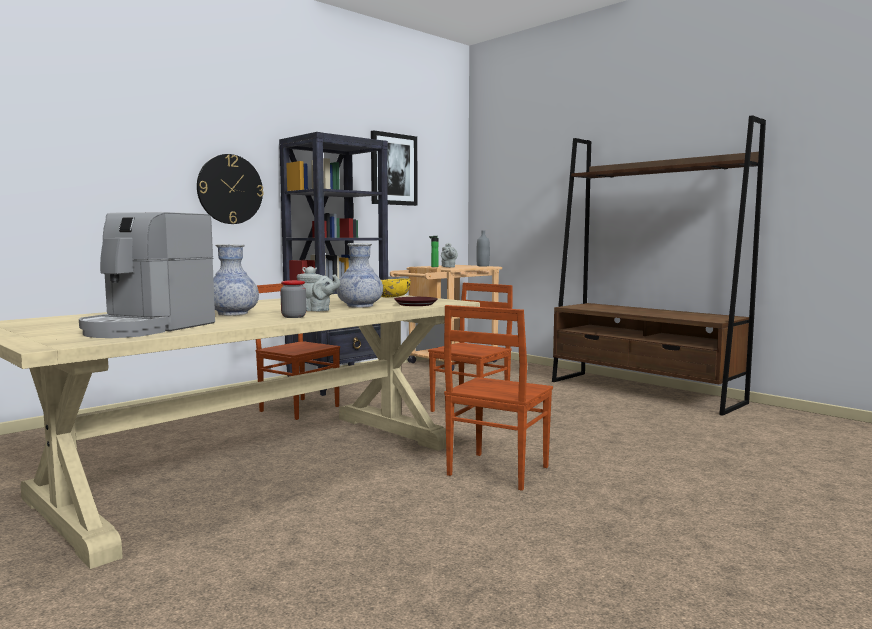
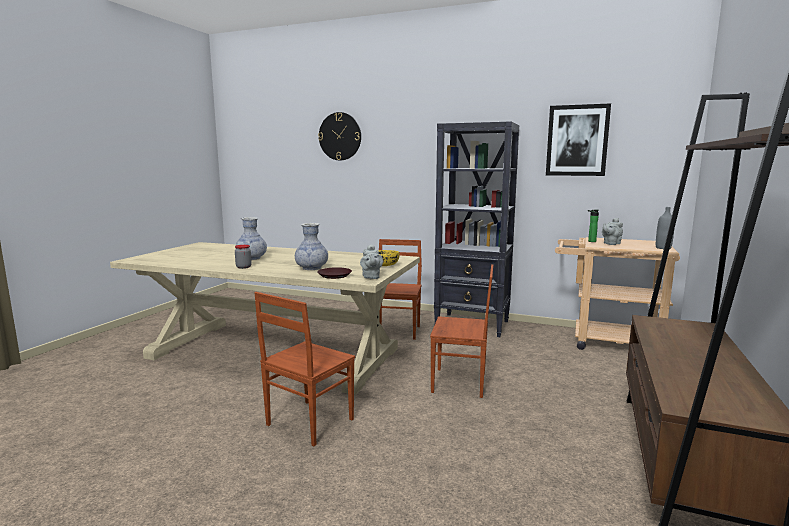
camera: 65 degrees right, 5 degrees up
(147, 328) = (186, 259): coffee machine -> none
(230, 189) = (413, 167): wall clock -> wall clock (340, 136)
(316, 311) = (277, 266): grey teapot -> grey teapot (371, 277)
(496, 471) = (308, 422): brown chair -> brown chair turned 60 degrees counterclockwise

